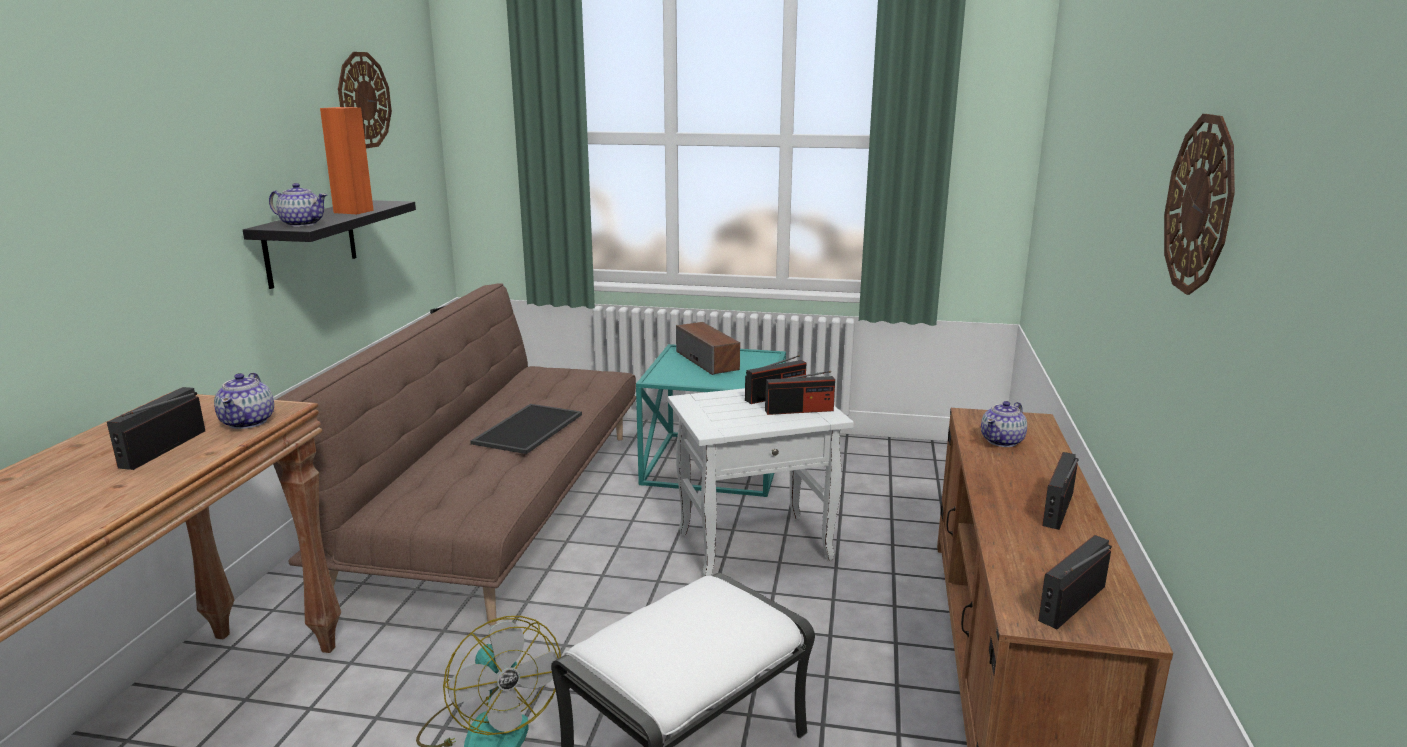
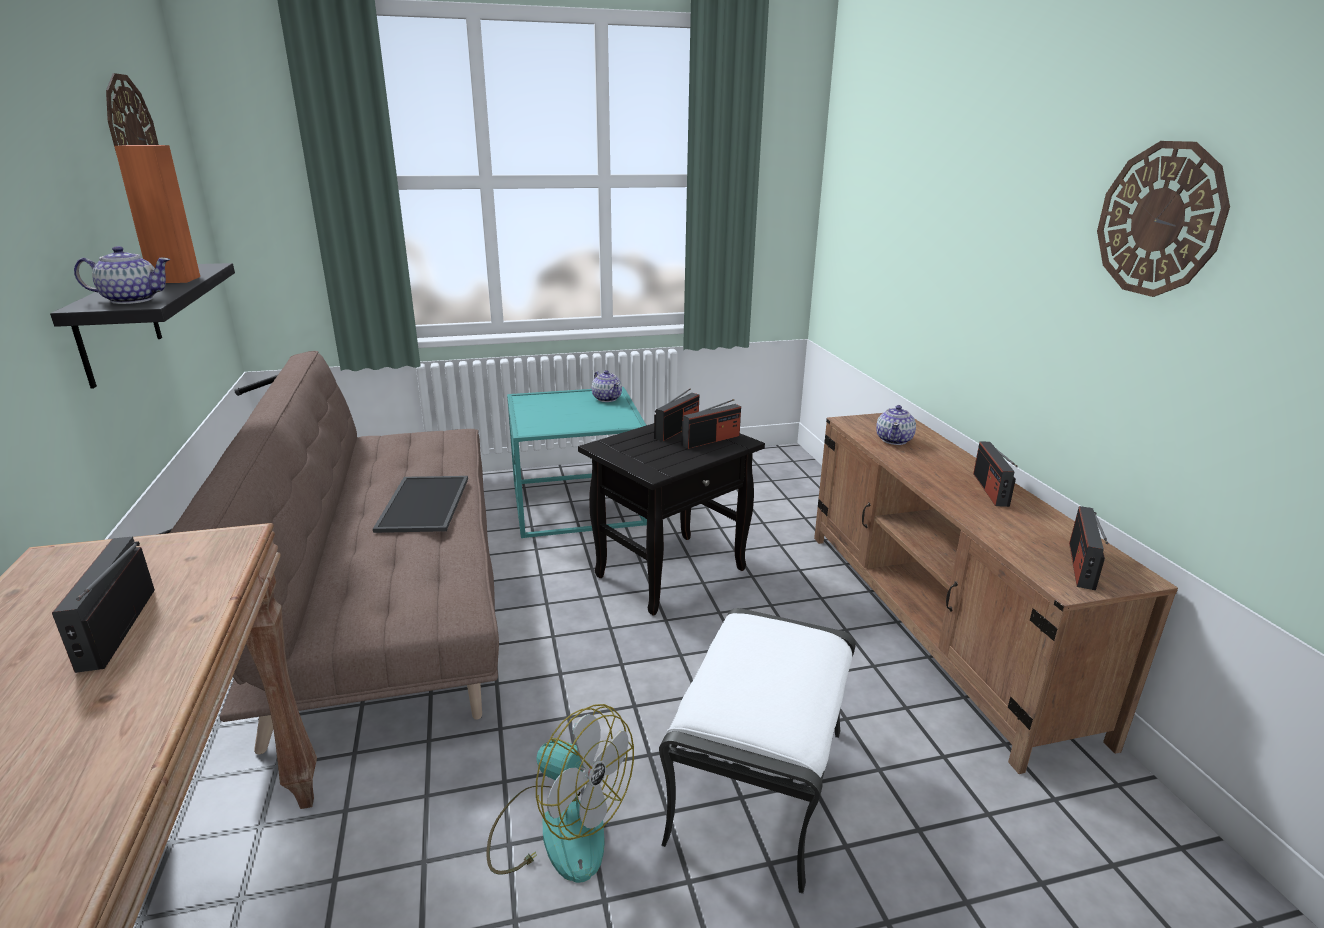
camera: 25 degrees left, 5 degrees up
(248, 422) = (206, 565): teapot -> teapot (607, 398)
(707, 360) = (561, 405): speaker -> none
(756, 544) = (671, 571): white side table -> black side table

